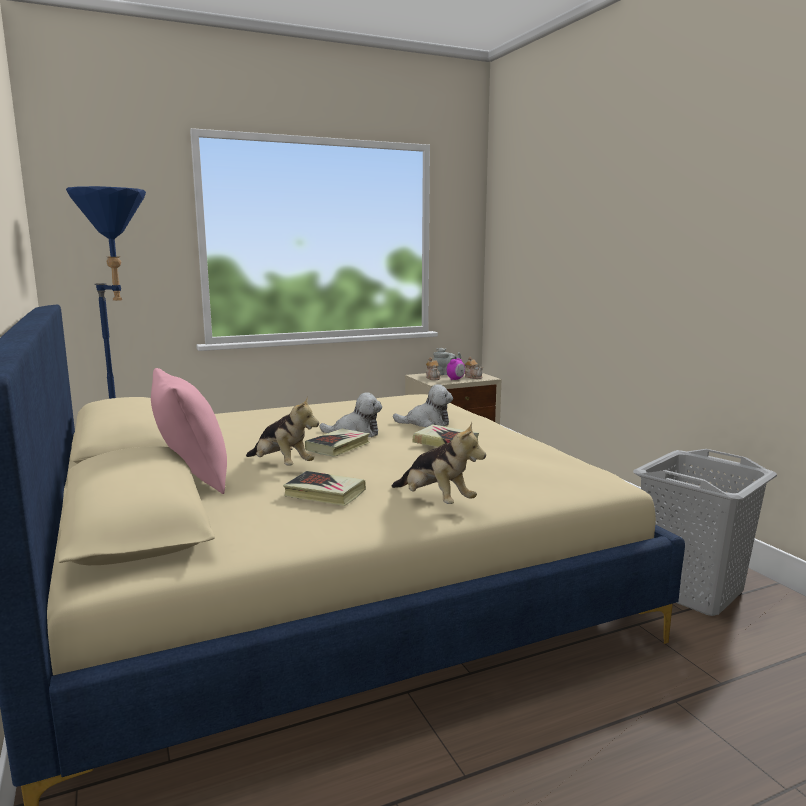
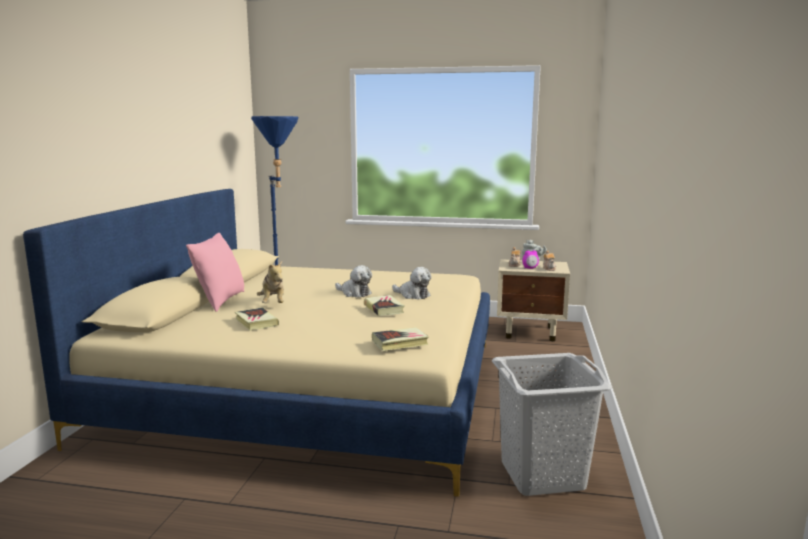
camera: 35 degrees right, 0 degrees up
(338, 447) = (321, 299): book -> book (400, 342)
(435, 501) = (297, 340): plush toy -> none

